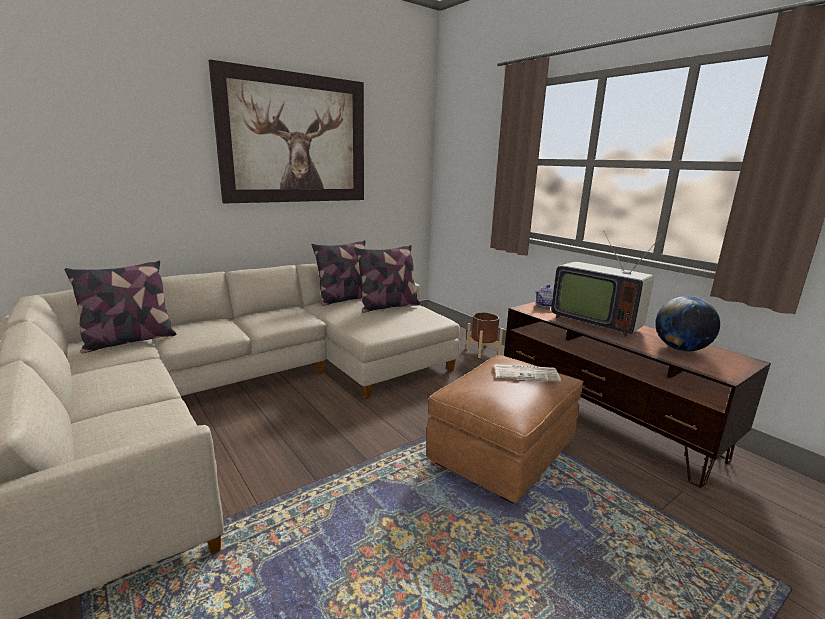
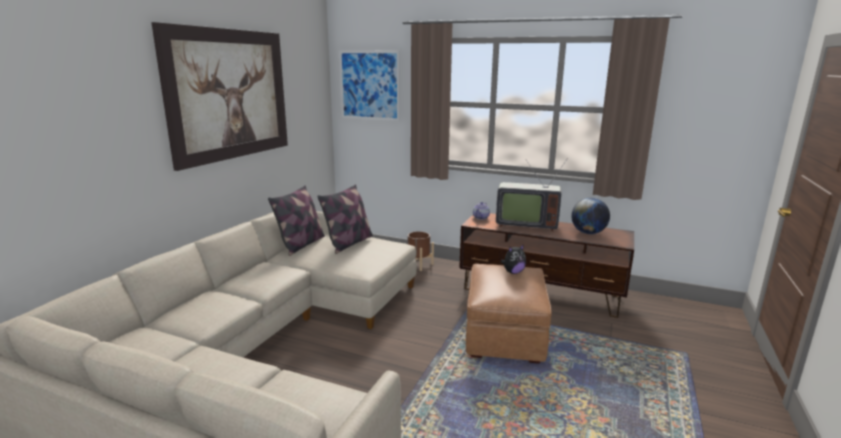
camera: 30 degrees left, 0 degrees up
(129, 340) = (147, 338): pillow -> none
(466, 143) = (369, 85): none -> picture
(526, 373) = (513, 272): newspaper -> plush toy

